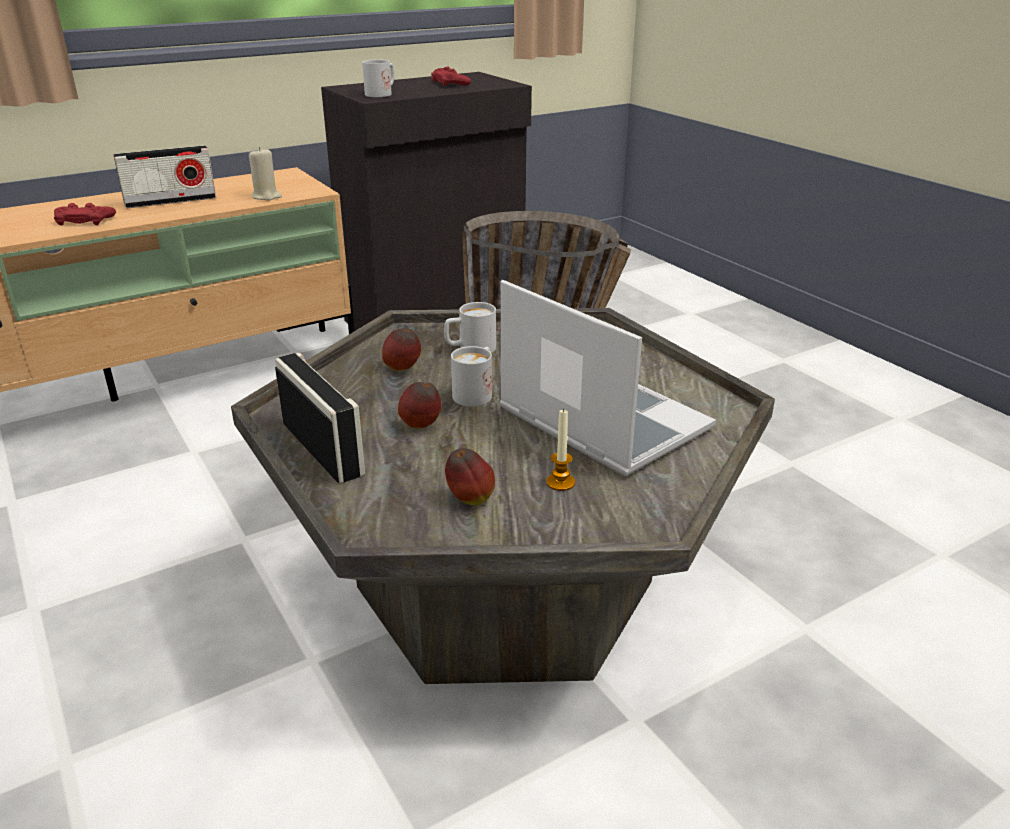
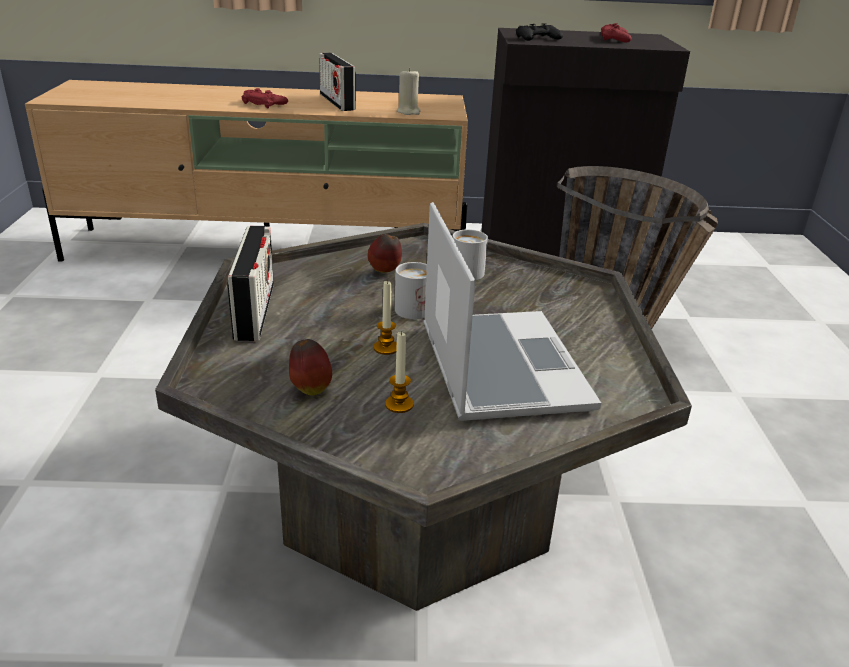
camera: 30 degrees right, 0 degrees up
(171, 201) = (337, 102): radio -> radio turned 60 degrees clockwise
(382, 94) = (537, 38): white mug -> black game controller
(421, 427) = (345, 320): apple -> none
(490, 439) = (386, 348): none -> candle

